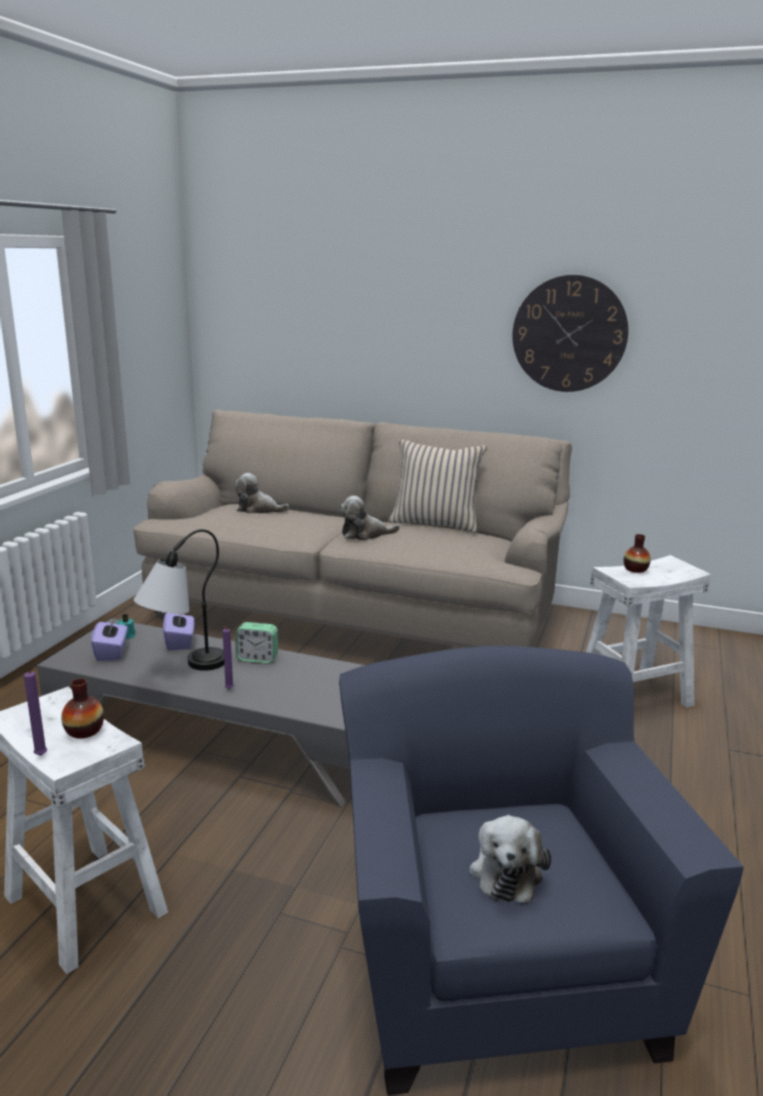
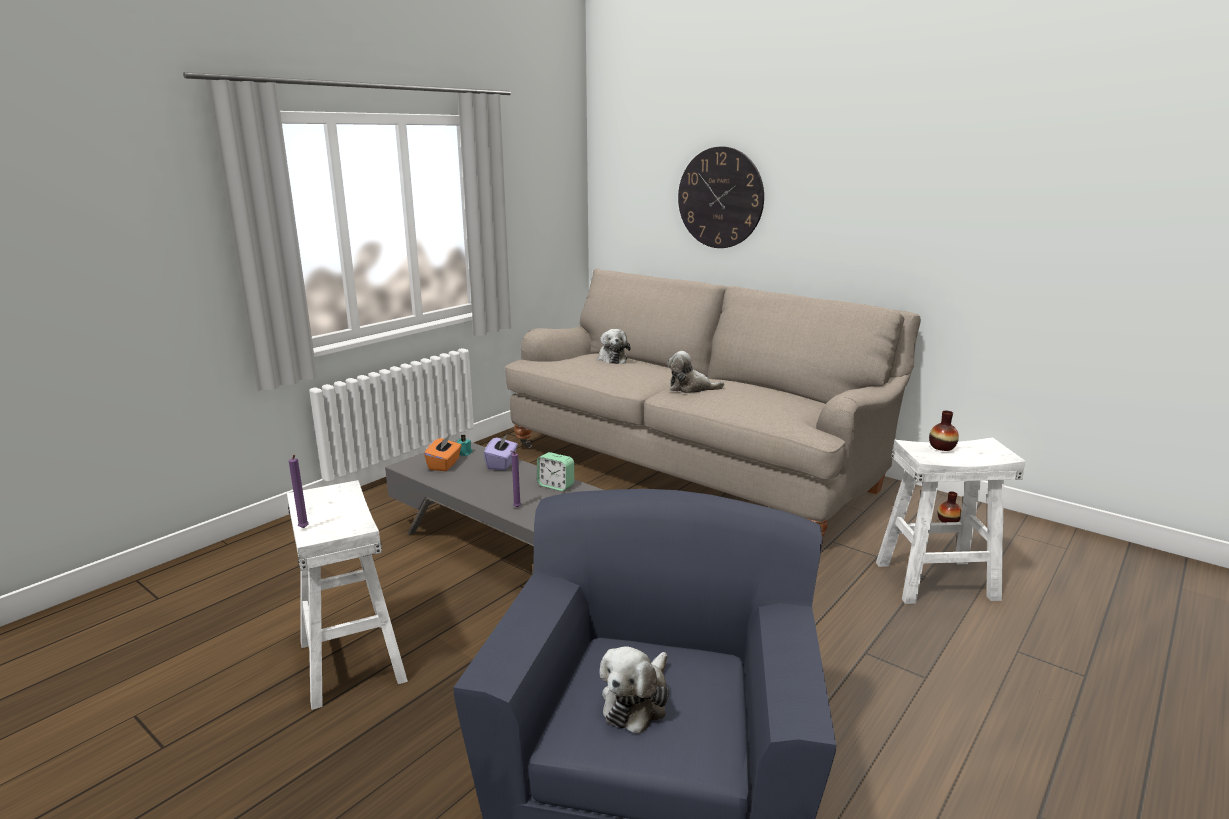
camera: 20 degrees right, 0 degrees up
(84, 731) = (346, 515): vase -> vase (948, 521)
(111, 652) = (444, 465): purple tissue box -> orange tissue box
(183, 669) = (491, 486): table lamp -> none
(258, 510) = (611, 359): plush toy -> plush toy turned 135 degrees counterclockwise
(435, 524) = (766, 385): beige pillow -> none
(569, 334) = (926, 203): wall clock -> wall clock (720, 198)

